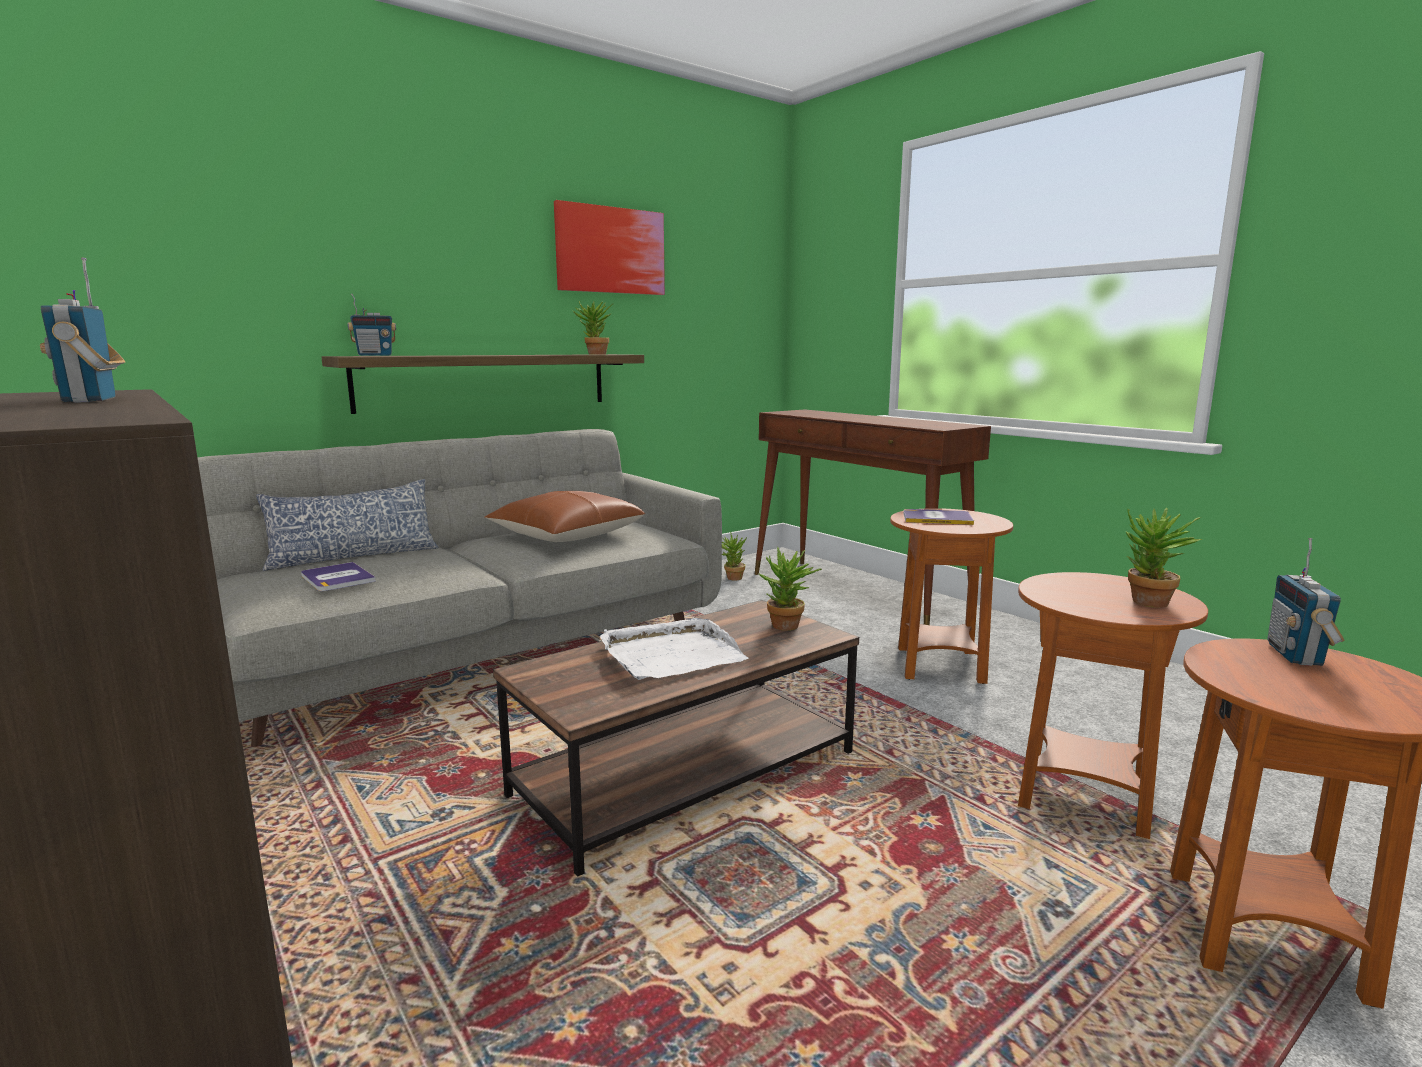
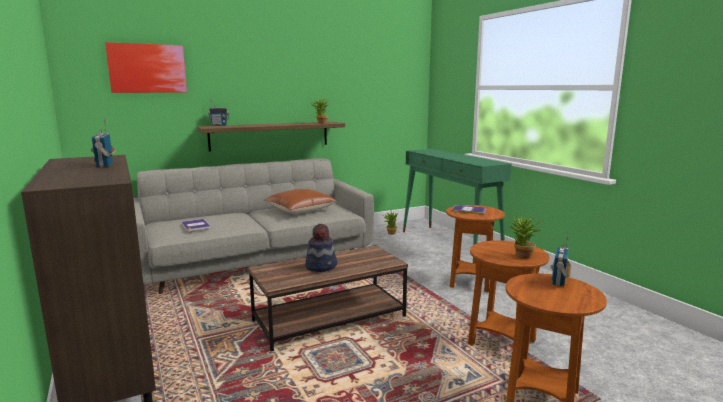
camera: 10 degrees right, 0 degrees up
(353, 556) = (205, 216): pillow -> none
(610, 250) = (332, 71): picture -> picture (147, 68)
(670, 655) = (321, 266): white tray -> hat
(787, 628) = (378, 258): potted plant -> none
(856, 594) = (449, 245): brown console table -> green console table

